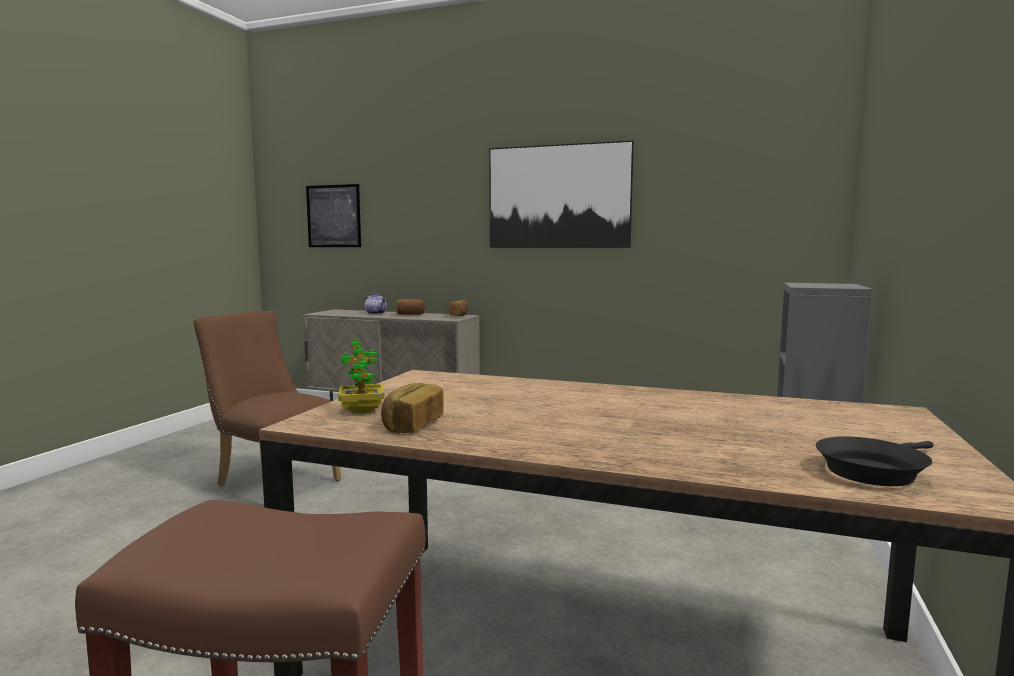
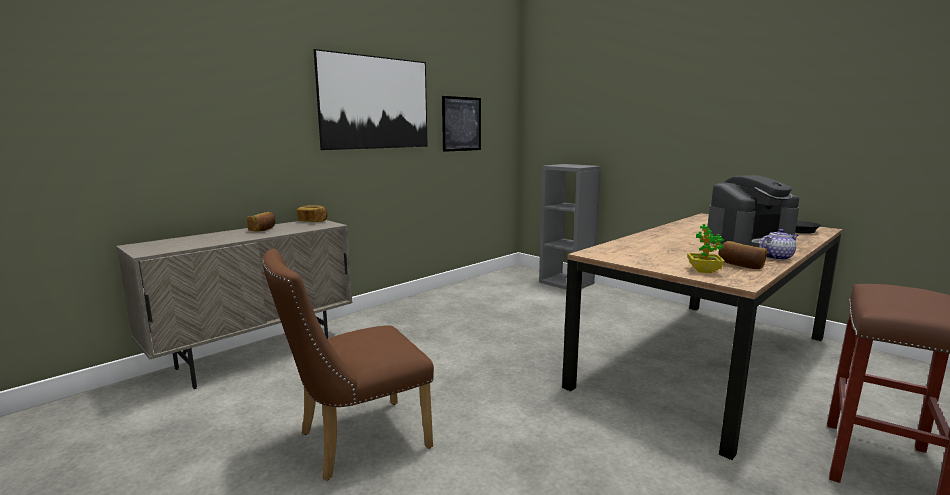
camera: 65 degrees left, 5 degrees up
(333, 216) = (92, 111): picture -> picture (461, 124)
(376, 313) = (220, 236): teapot -> teapot (776, 257)
(627, 432) = (748, 241): none -> coffee machine

